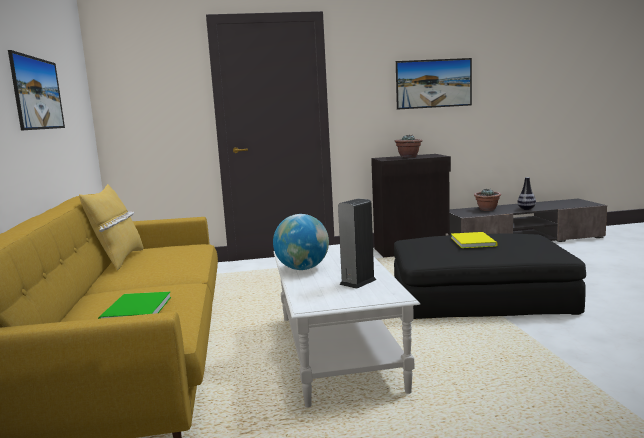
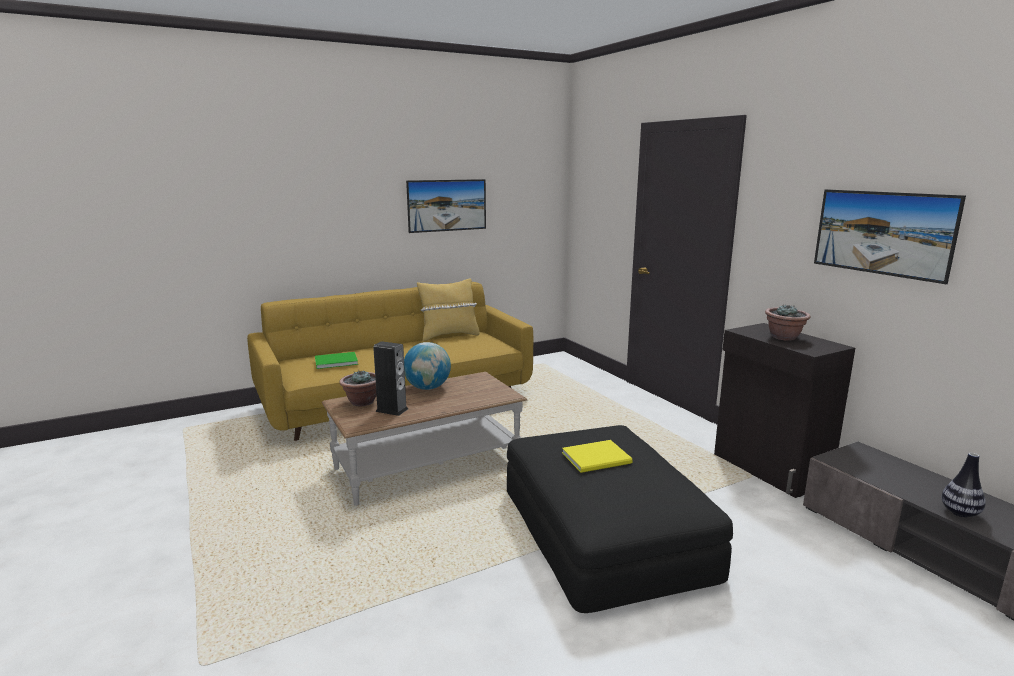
camera: 70 degrees right, 5 degrees up
(337, 351) = (427, 466): white coffee table -> brown coffee table
(487, 209) = (904, 475): potted plant -> potted plant (362, 402)

